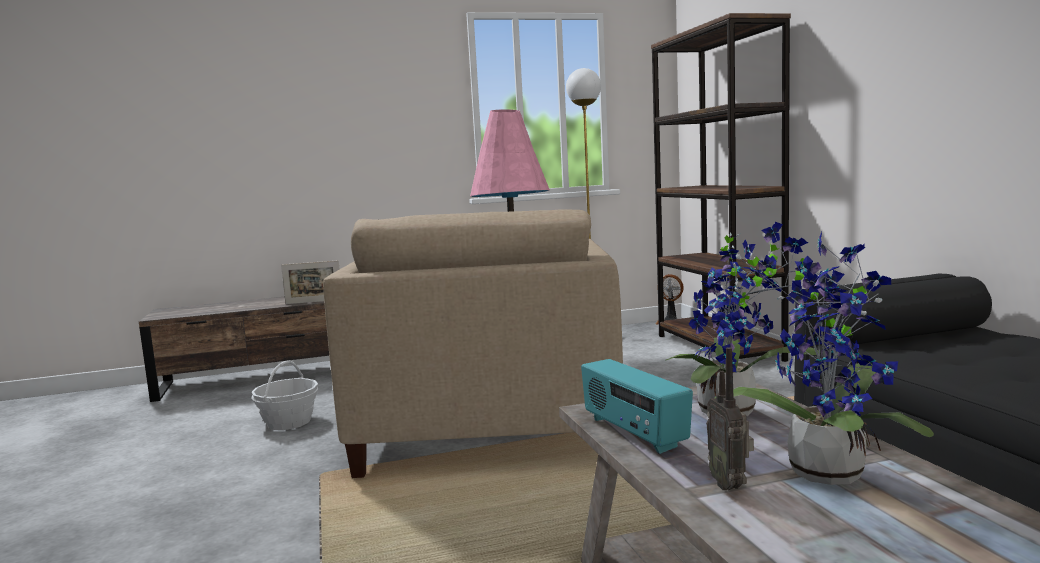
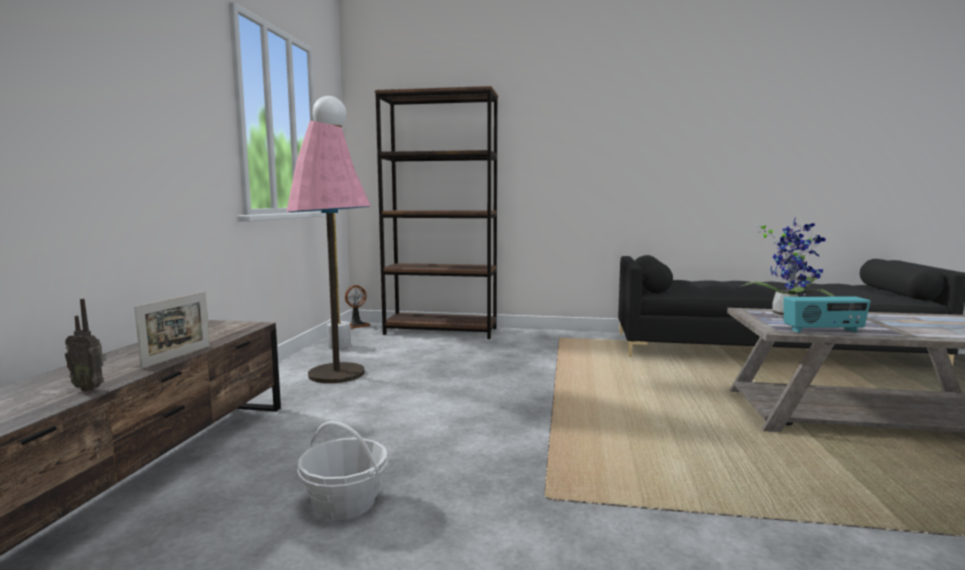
camera: 65 degrees left, 0 degrees up
(487, 431) = (515, 417): beige armchair -> none
(730, 485) = (899, 330): radio -> radio (90, 388)
(826, 468) = (874, 320): potted plant -> none

